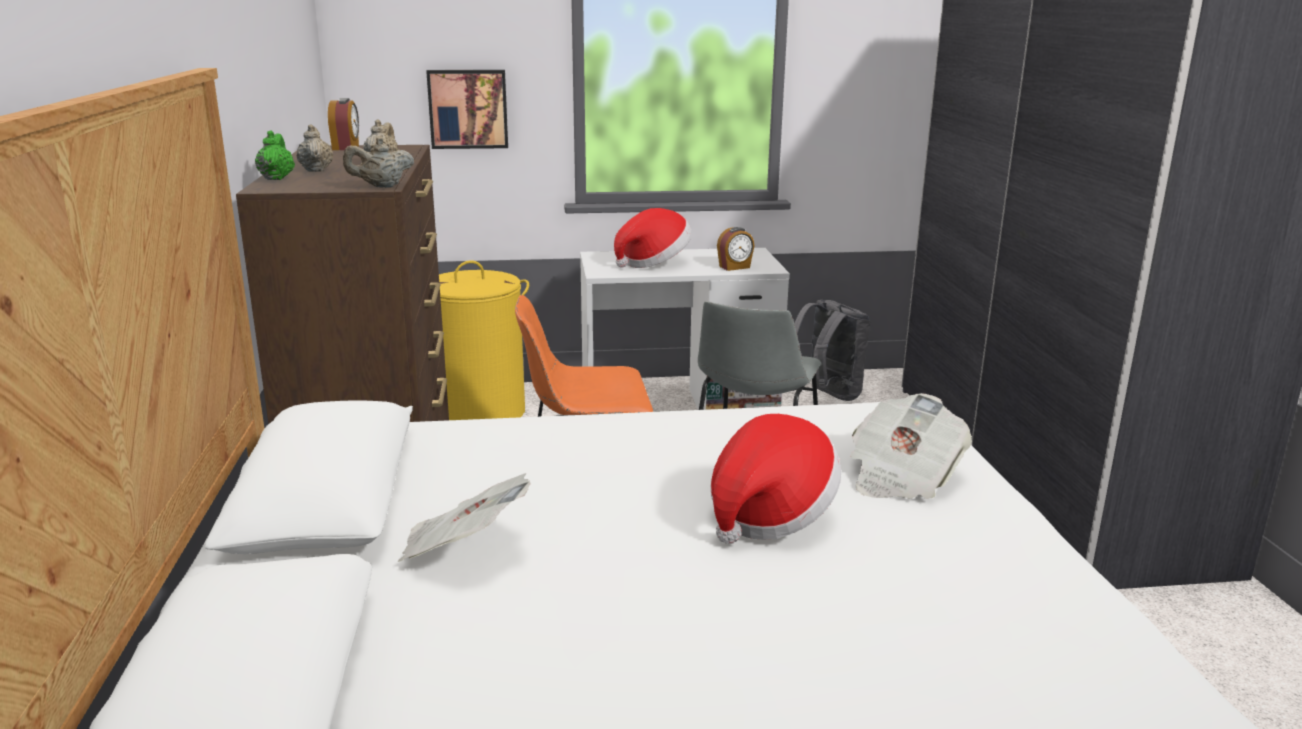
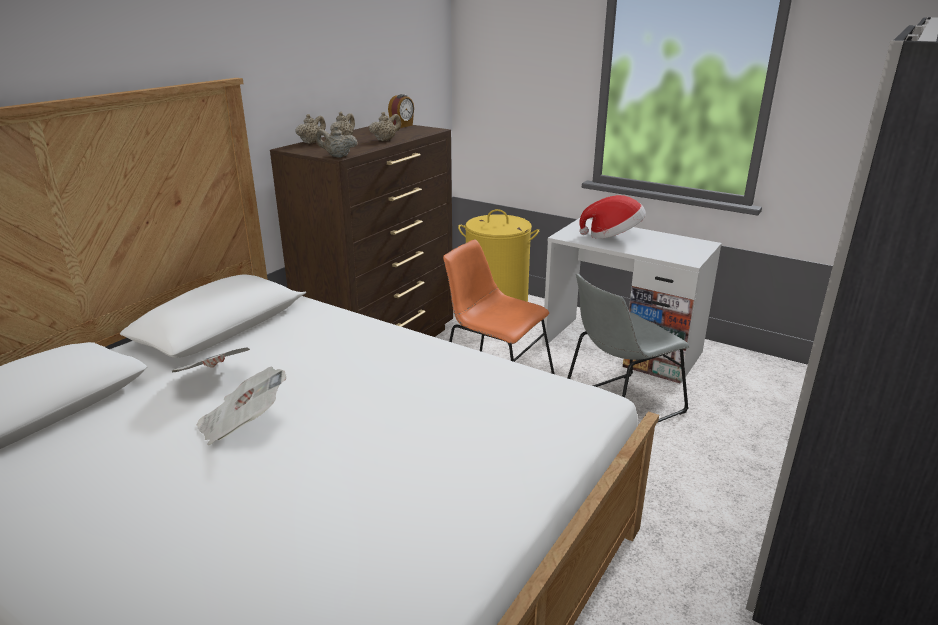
camera: 40 degrees right, 5 degrees up
(277, 178) = (311, 142): green teapot -> beige teapot
(468, 109) = (530, 105): picture -> none
(735, 267) = (664, 253): alarm clock -> none
(769, 515) = (366, 428): hat -> none
(826, 395) = (749, 376): grey backpack -> none
(901, 477) = (492, 443): newspaper -> newspaper (243, 425)

